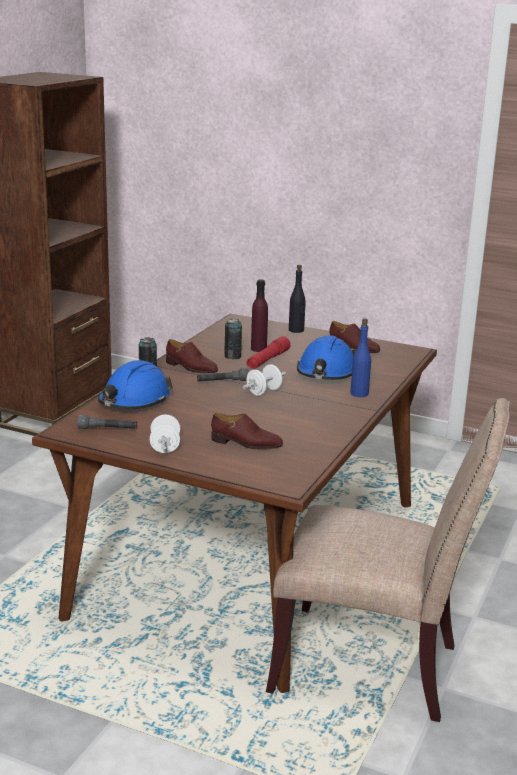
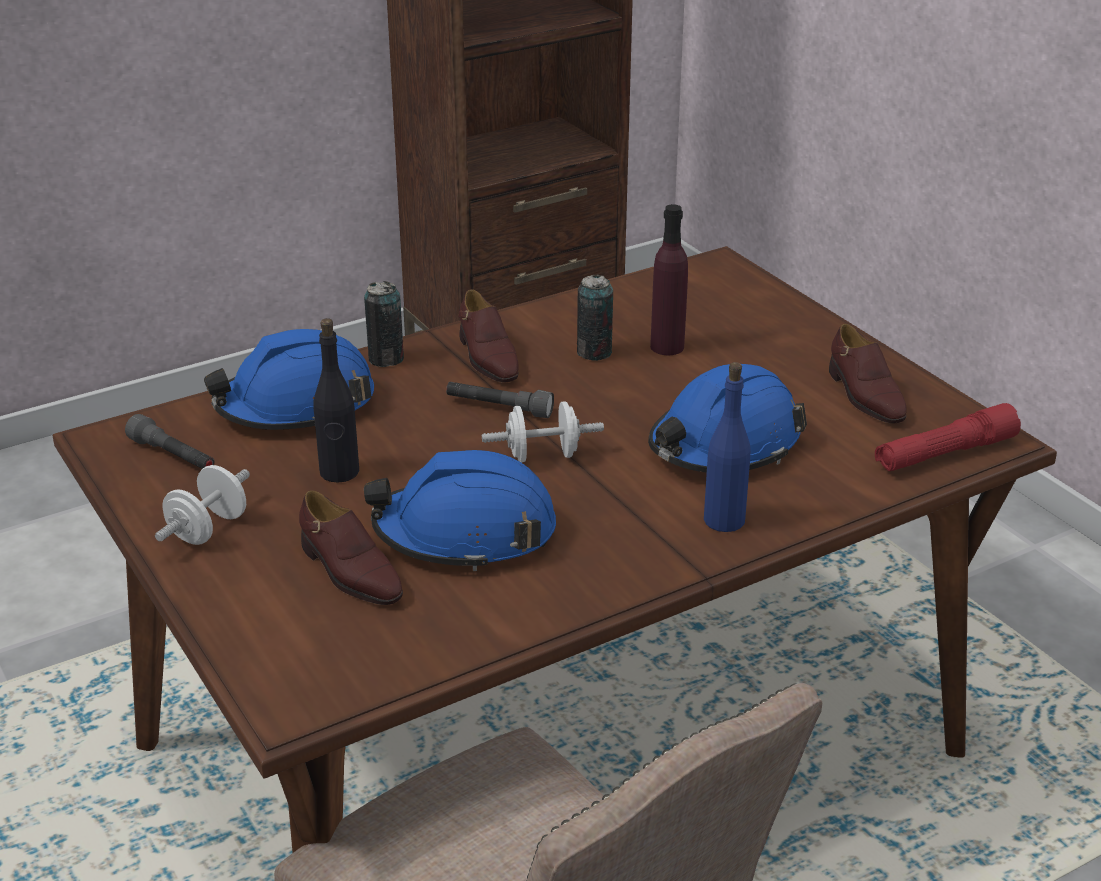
camera: 35 degrees right, 10 degrees up
(268, 360) = (649, 379): red flashlight -> red flashlight (944, 454)
(272, 421) = (465, 533): none -> blue hard hat
(296, 330) = (800, 320): black bottle -> black bottle (339, 472)

